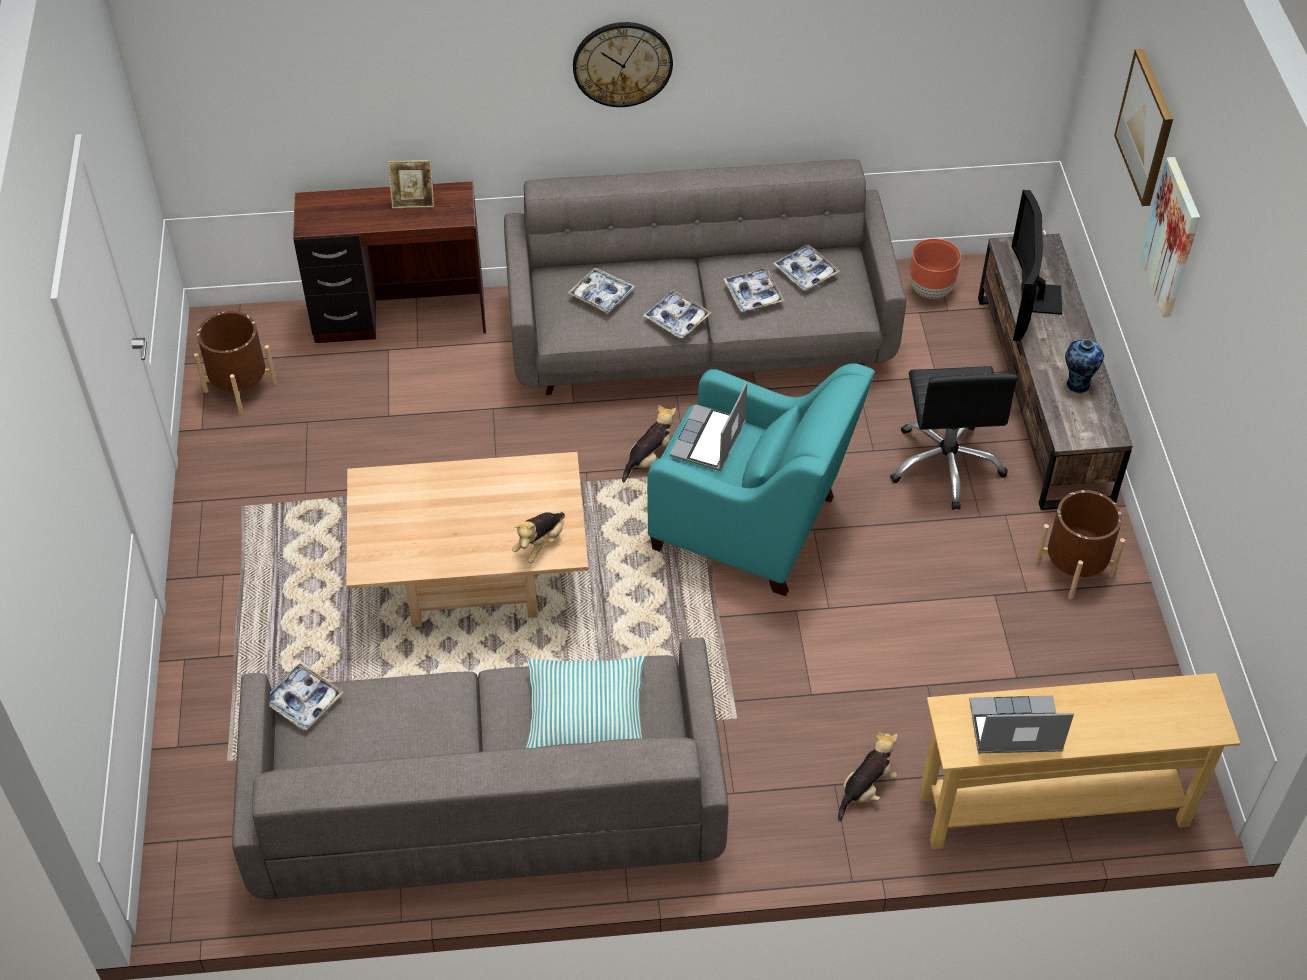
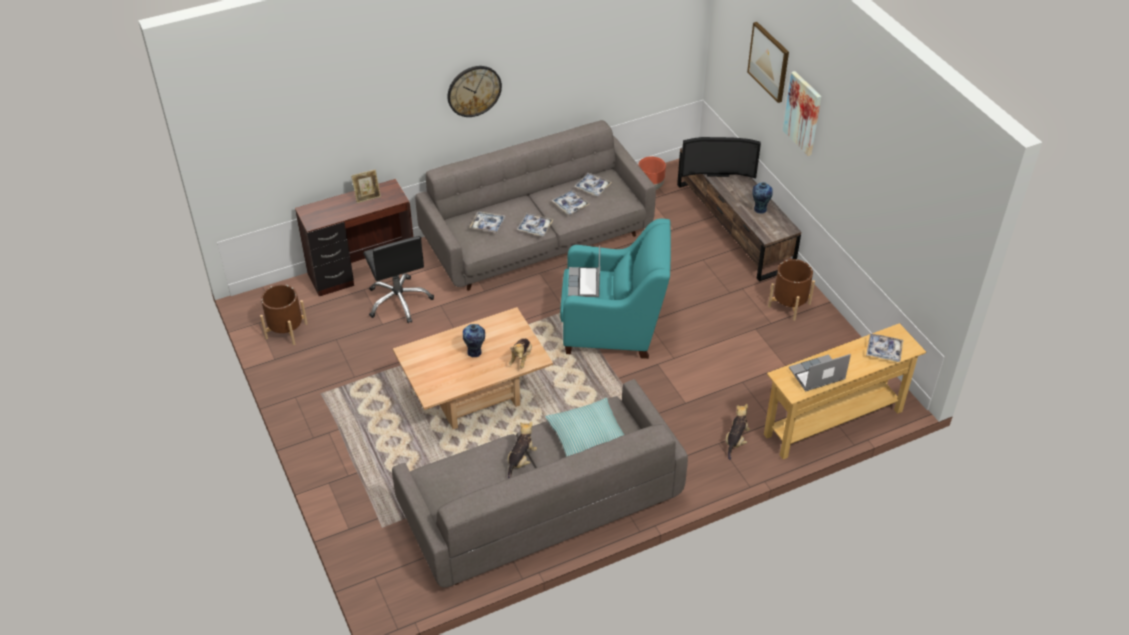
camera: 20 degrees left, 5 degrees down
(303, 701) = (428, 473): tray -> tray (883, 351)
(472, 513) = (475, 352): none -> vase
(650, 460) = (542, 309): plush toy -> plush toy (521, 460)
(946, 464) = (700, 271): black office chair -> black office chair (399, 301)
(1033, 297) = (717, 172): television -> television turned 75 degrees counterclockwise

